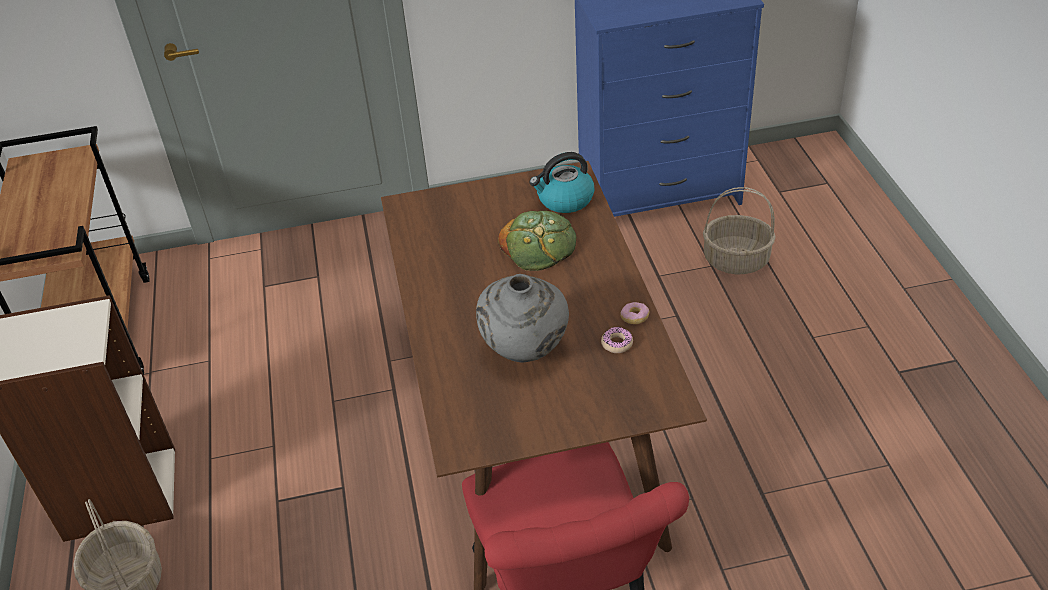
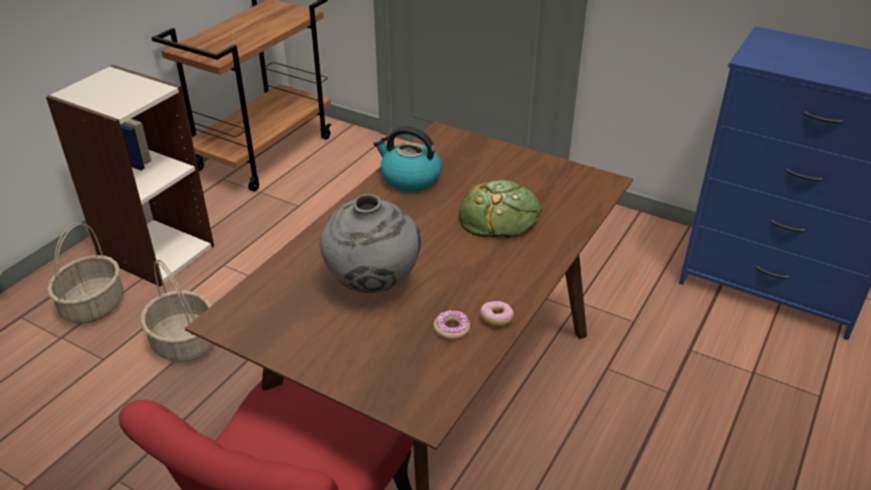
camera: 40 degrees right, 5 degrees down
(564, 200) = (569, 196): kettle -> kettle (409, 178)
(737, 260) = (785, 383): basket -> basket (185, 343)

